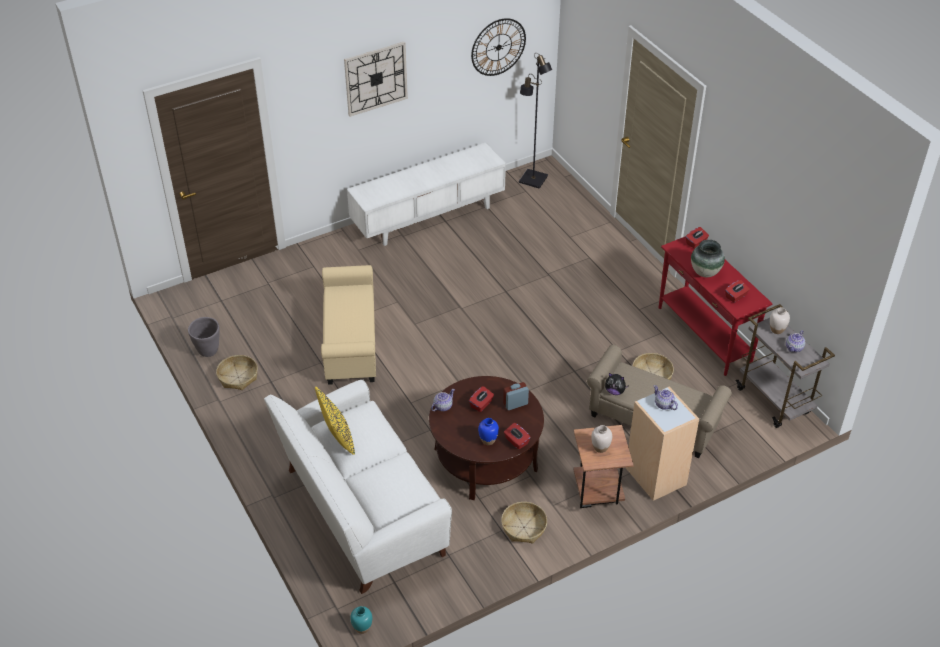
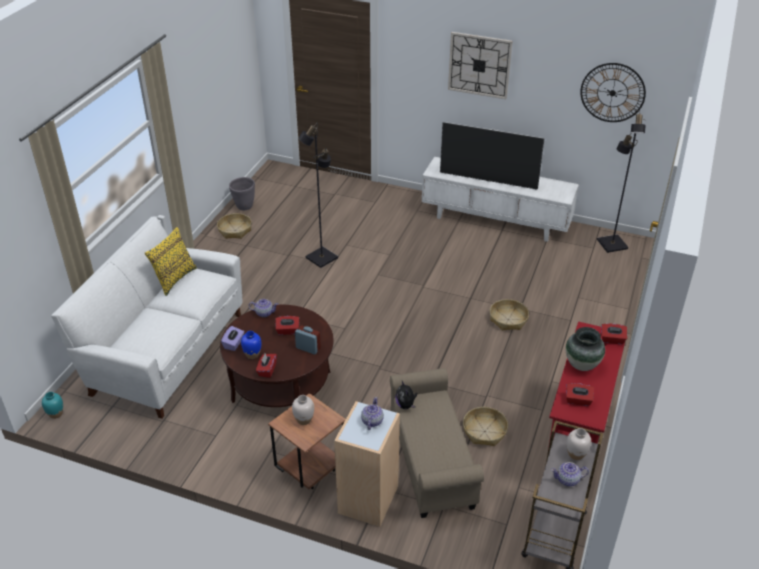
camera: 50 degrees right, 5 degrees down
(351, 344) = (322, 258): beige ottoman -> black floor lamp
(420, 182) = (488, 180): none -> television
(462, 445) = (234, 344): none -> purple tissue box
(524, 527) = (230, 447): basket -> basket (508, 320)

